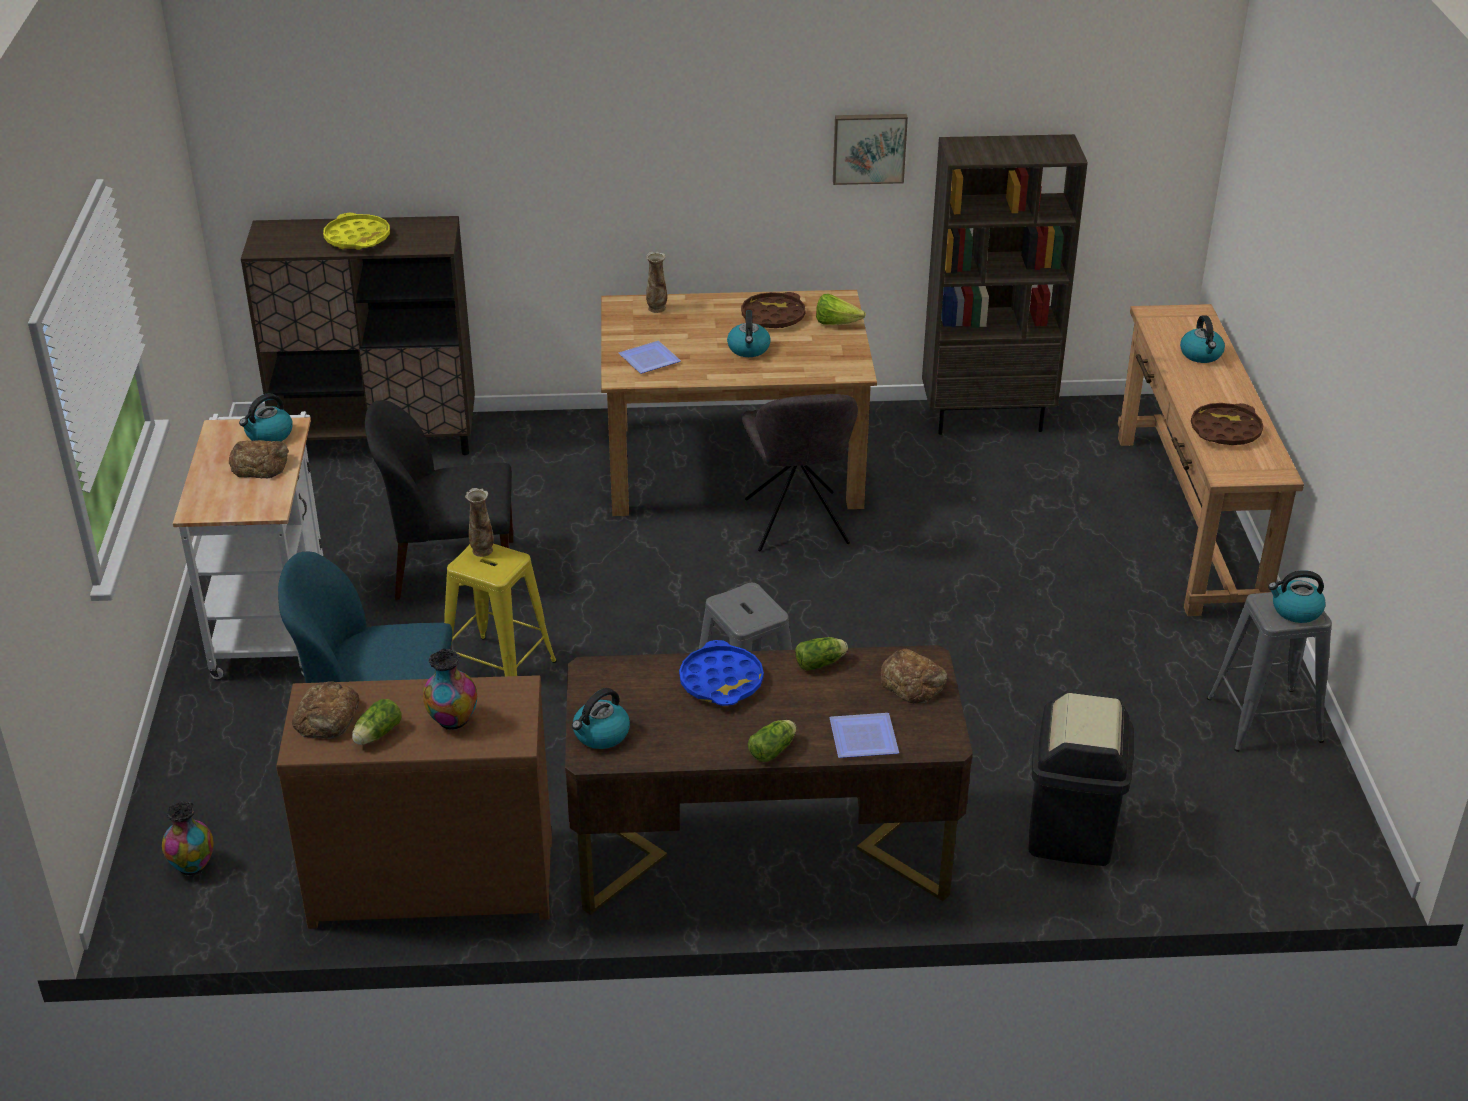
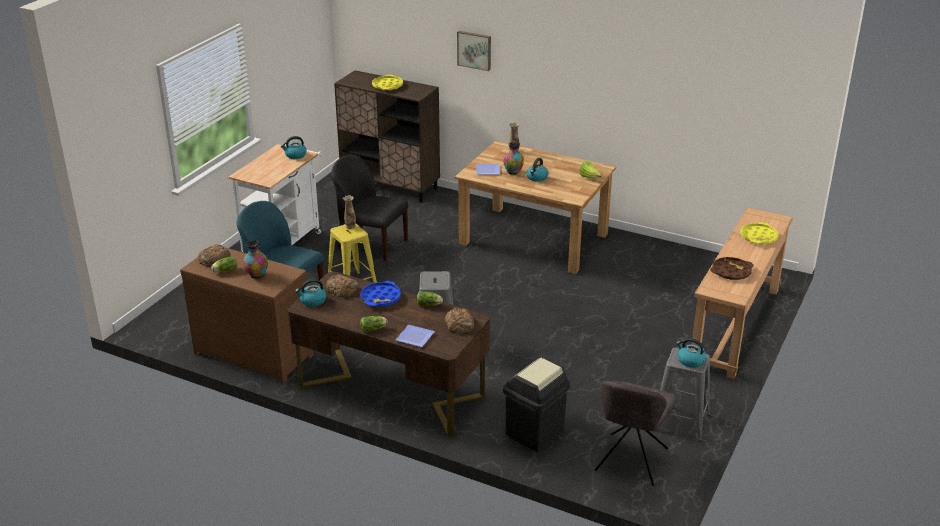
camera: 30 degrees right, 5 degrees down
(192, 865) = (175, 317): vase -> vase (513, 172)
(259, 464) = (280, 165): bread -> bread (342, 289)
(773, 316) = (563, 167): brown tray -> none
(797, 524) = (537, 271): grey chair -> grey chair (630, 461)
(869, 147) = (630, 93): picture -> picture (474, 50)
(987, 418) = (677, 253): brown bookcase -> none
(1201, 355) = (759, 237): kettle -> yellow tray

